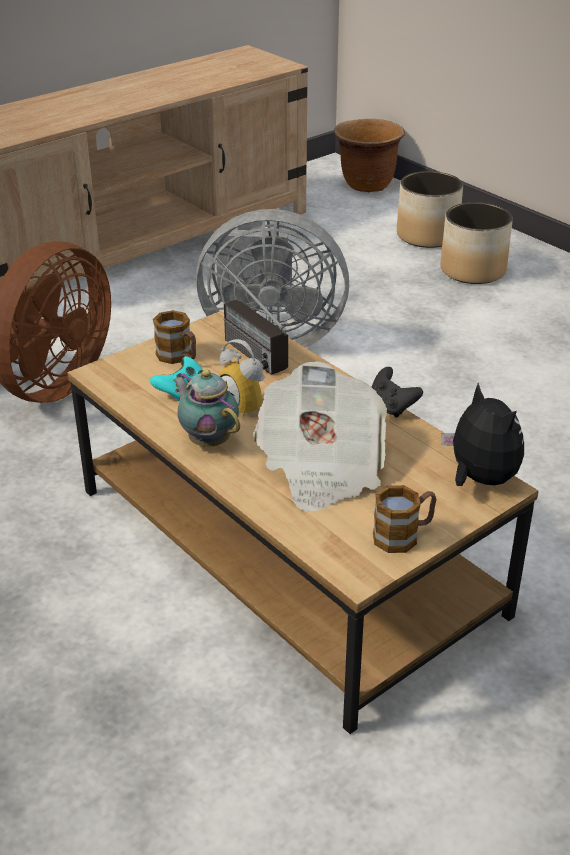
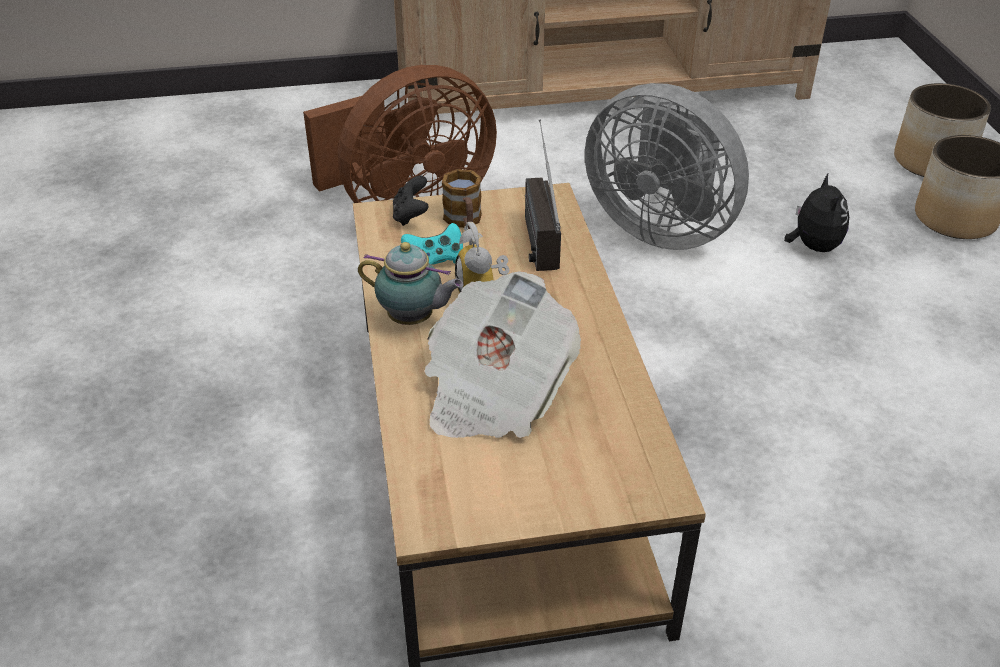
camera: 30 degrees right, 5 degrees up
(208, 440) = (413, 319): teapot -> teapot turned 120 degrees clockwise
(367, 185) = (906, 83): brown planter -> none
(391, 407) = (628, 352): black game controller -> black game controller (411, 216)
(403, 535) = (509, 502): mug -> none
(479, 479) = (649, 472): plush toy -> plush toy (813, 246)

